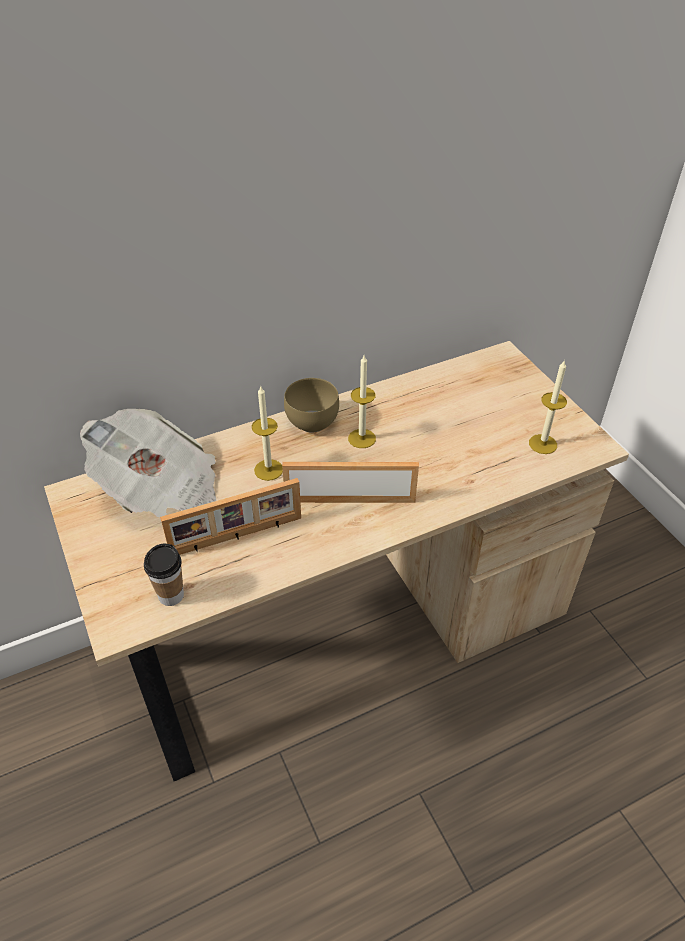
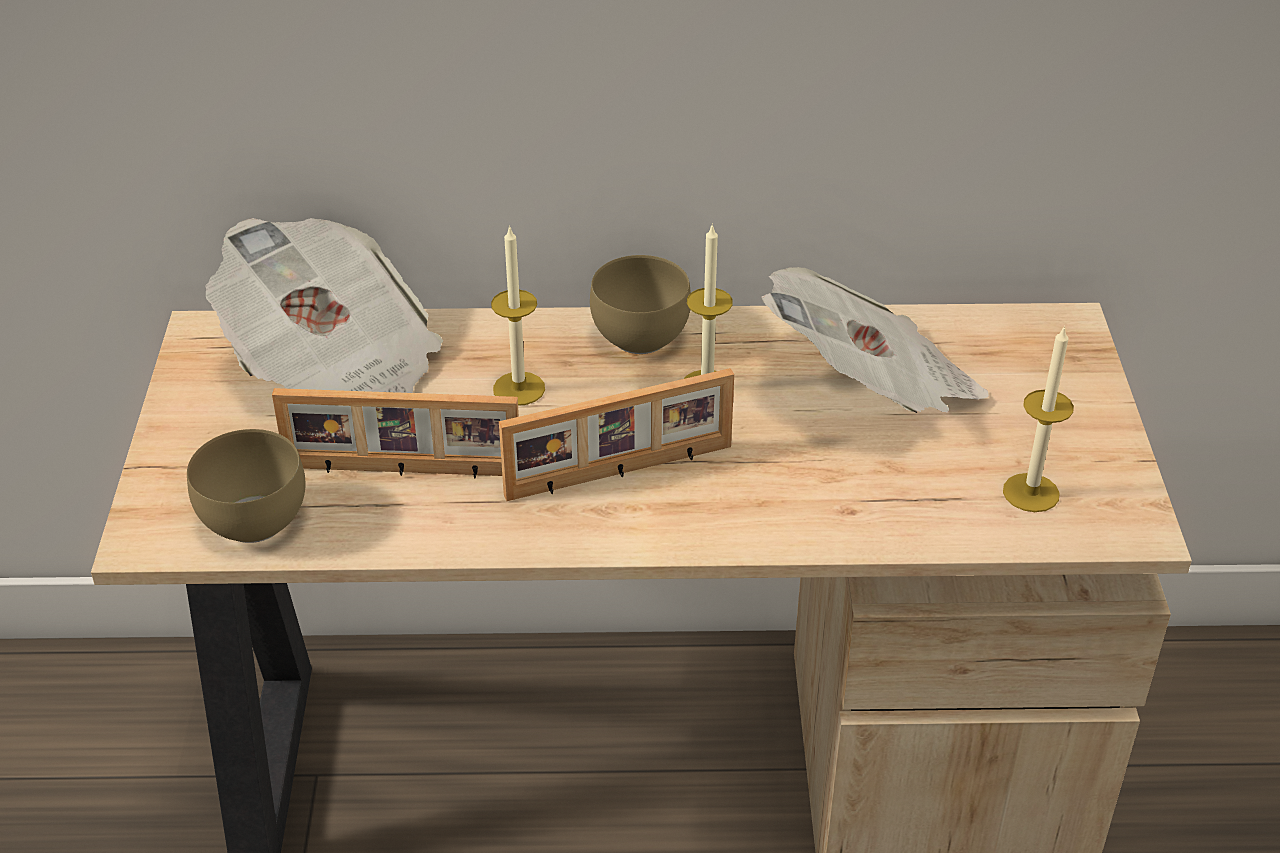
camera: 25 degrees right, 5 degrees down
(171, 595) = (250, 521): cup -> brown bowl
(350, 499) = (620, 473): picture frame -> picture frame turned 135 degrees clockwise
(439, 415) = (871, 390): none -> newspaper

